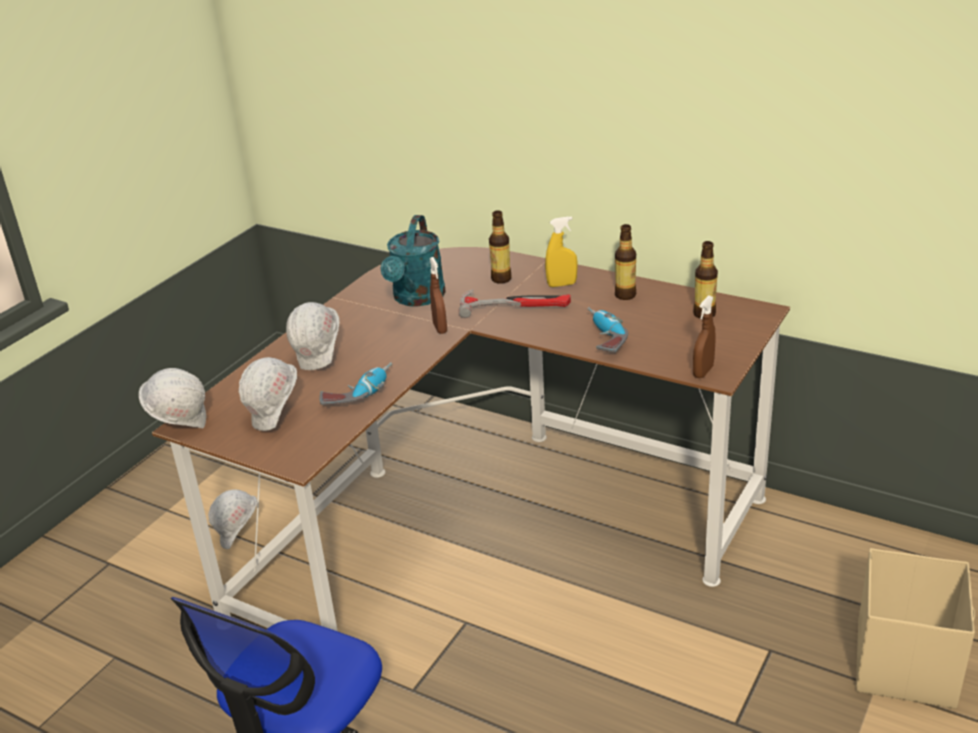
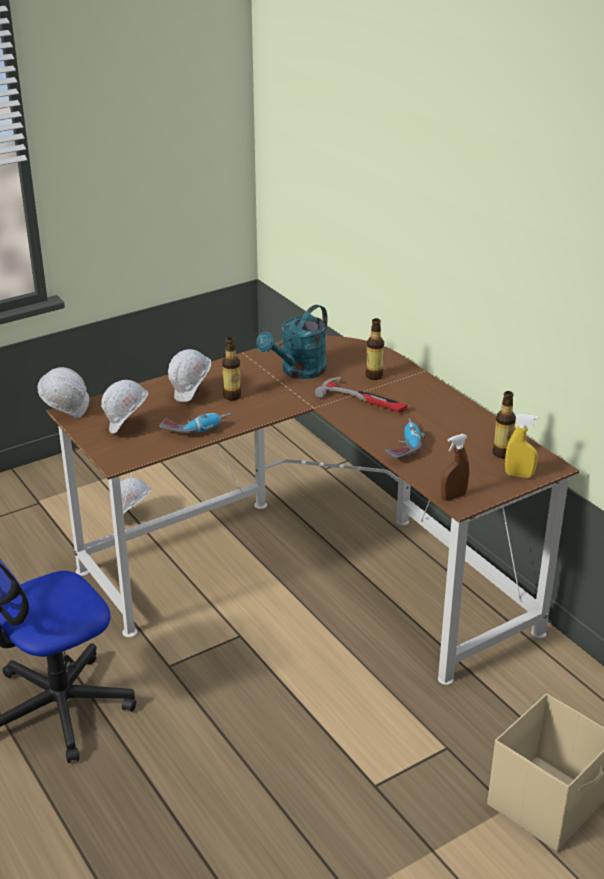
camera: 25 degrees right, 0 degrees up
(440, 328) = (294, 399): brown spray bottle -> none
(562, 284) = (415, 394): yellow spray bottle -> yellow spray bottle (519, 475)
(625, 295) = (455, 418): bottle -> bottle (232, 396)

